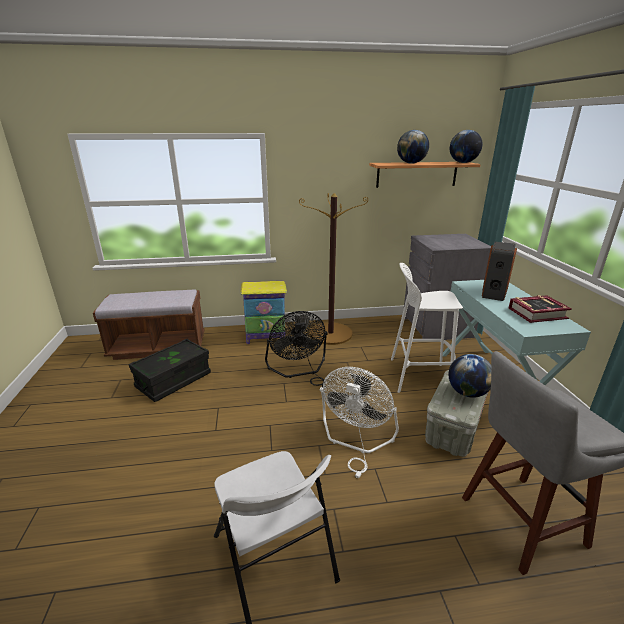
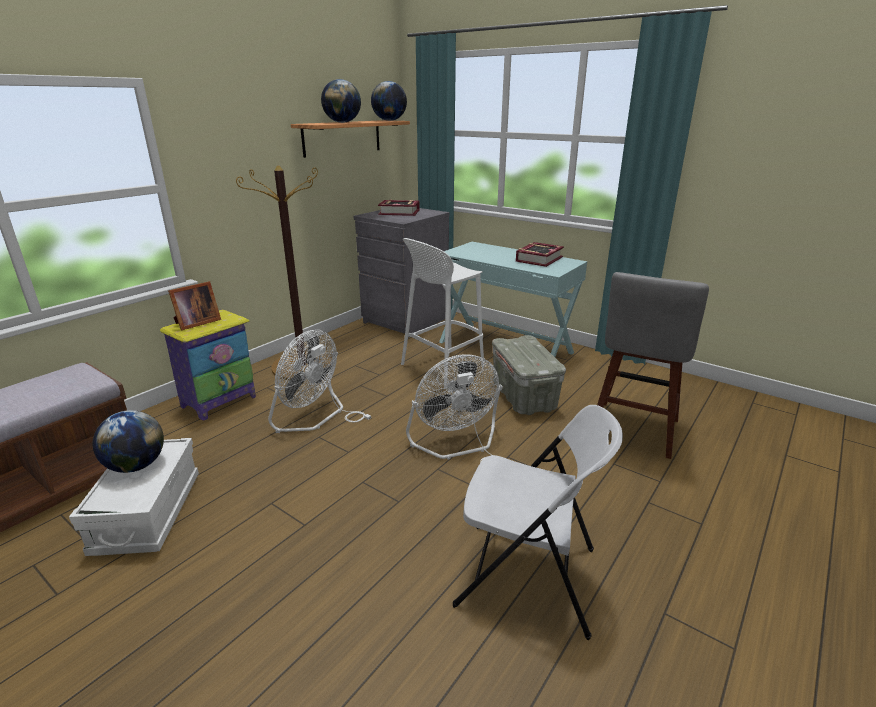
camera: 45 degrees left, 0 degrees up
(174, 380) = (148, 513): black storage box -> white storage box
(258, 285) = (196, 323): none -> picture frame
(301, 370) = (321, 415): black fan -> white fan
(450, 239) = (399, 212): none -> book
(467, 393) = (531, 349): globe -> globe (136, 466)
(494, 292) = (485, 253): speaker -> none

